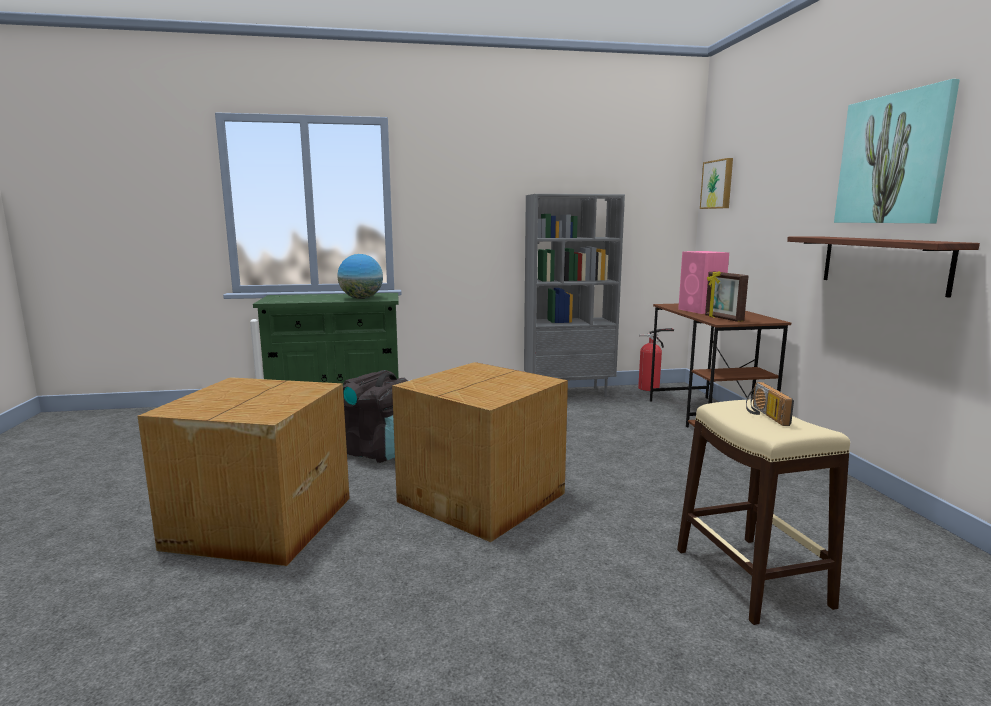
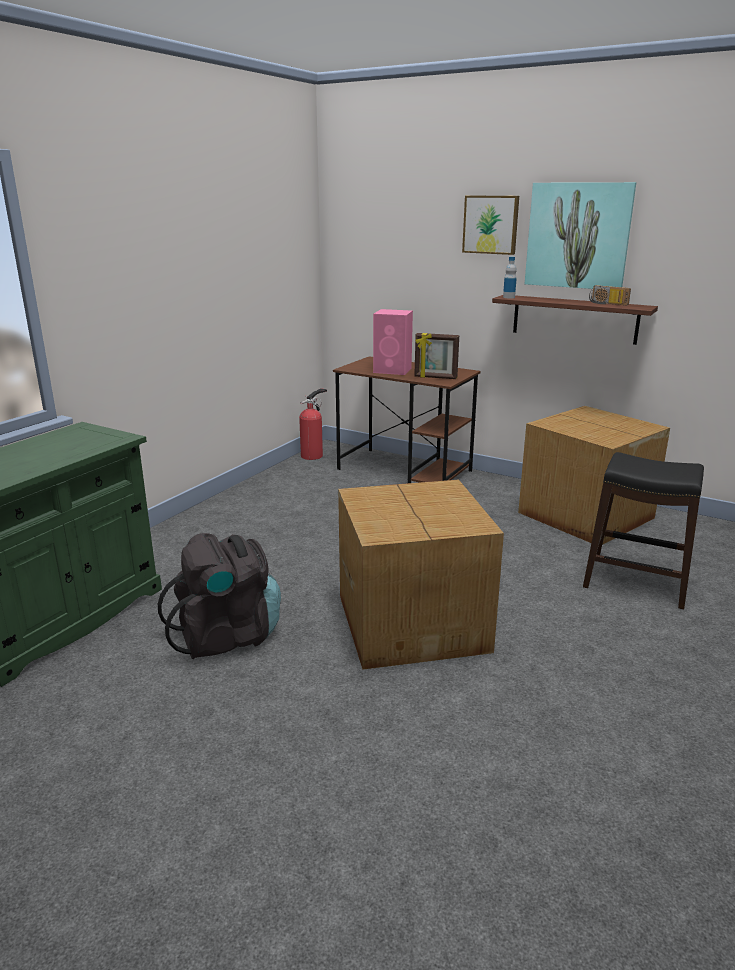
camera: 50 degrees left, 10 degrees up
(258, 523) = (297, 775): cardboard box -> cardboard box (586, 516)
(361, 298) = (84, 446): globe -> none
(568, 393) = (259, 487): grey bookcase -> none
(718, 184) = (354, 233): picture -> picture (491, 224)
(750, 577) = (636, 582): beige stool -> black stool
(764, 415) = (652, 465): radio -> radio (607, 304)
(808, 236) = (509, 297): none -> bottle

